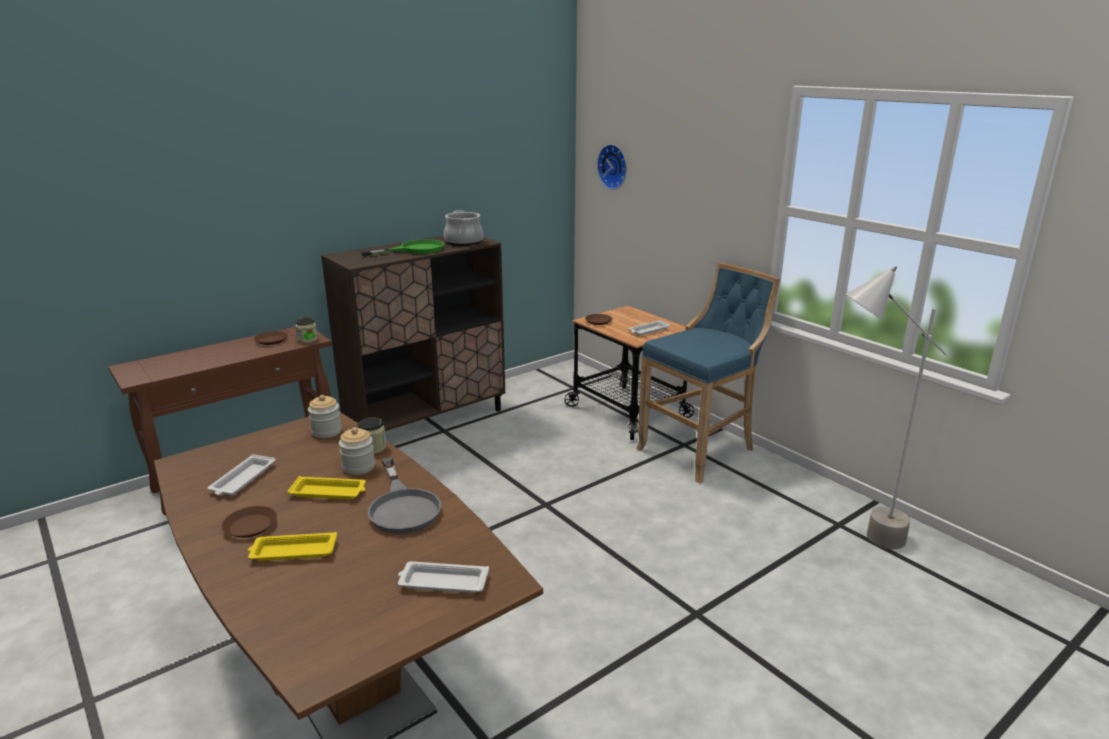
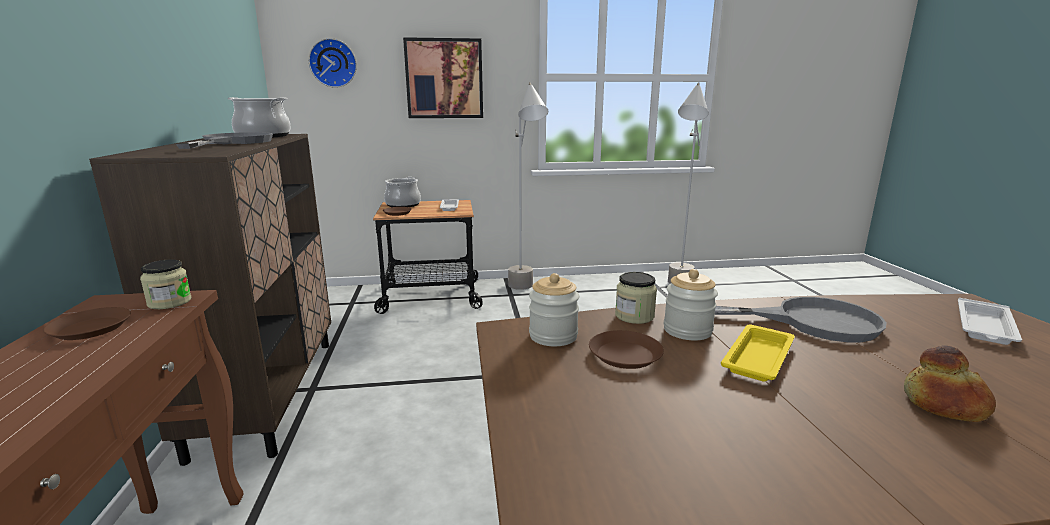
camera: 60 degrees left, 5 degrees down
(242, 480) = (685, 424): white tray -> none
(250, 526) = (866, 432): brown plate -> brown plate (624, 355)
(292, 551) = (945, 404): yellow tray -> bread
(414, 250) = (232, 143): green frying pan -> grey frying pan
(629, 314) = (403, 205): none -> cooking pot
(691, 195) = (444, 79): none -> picture
(701, 450) = (526, 292): blue stool -> grey floor lamp

